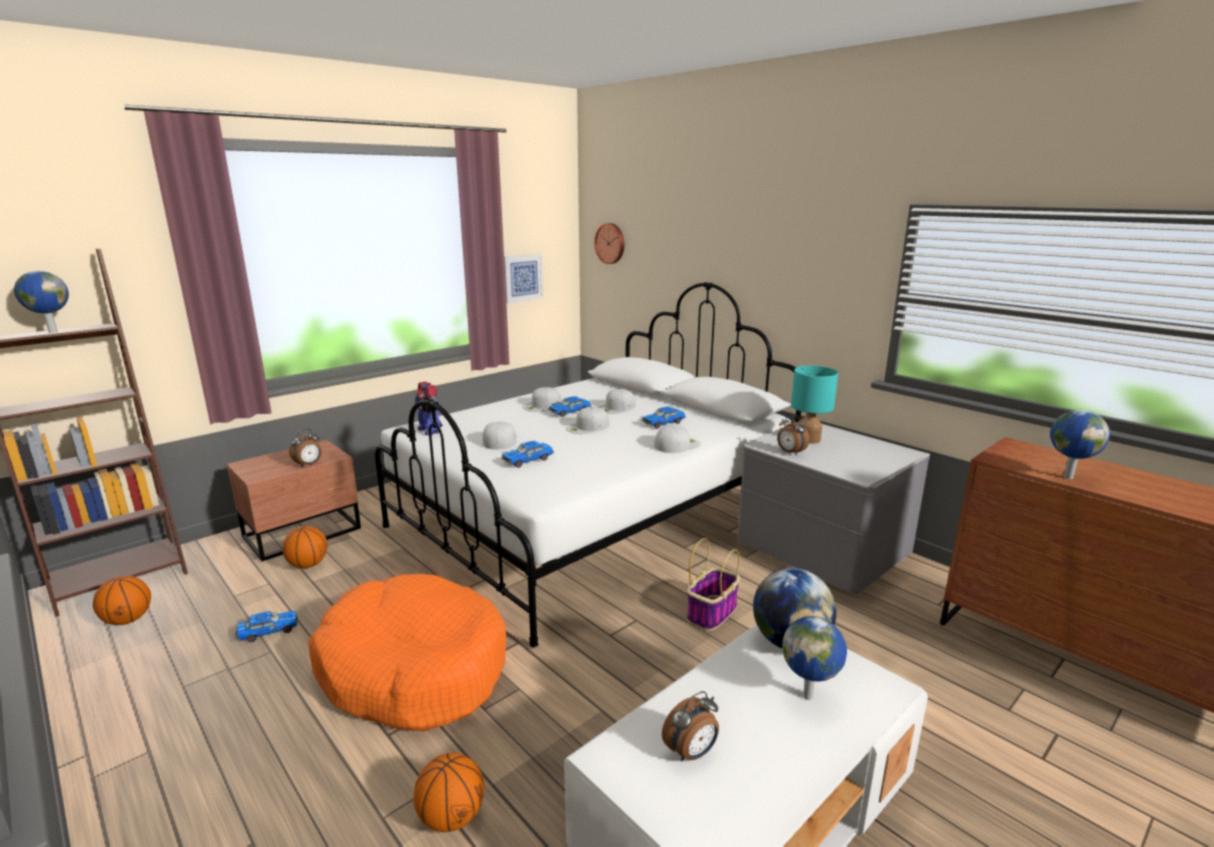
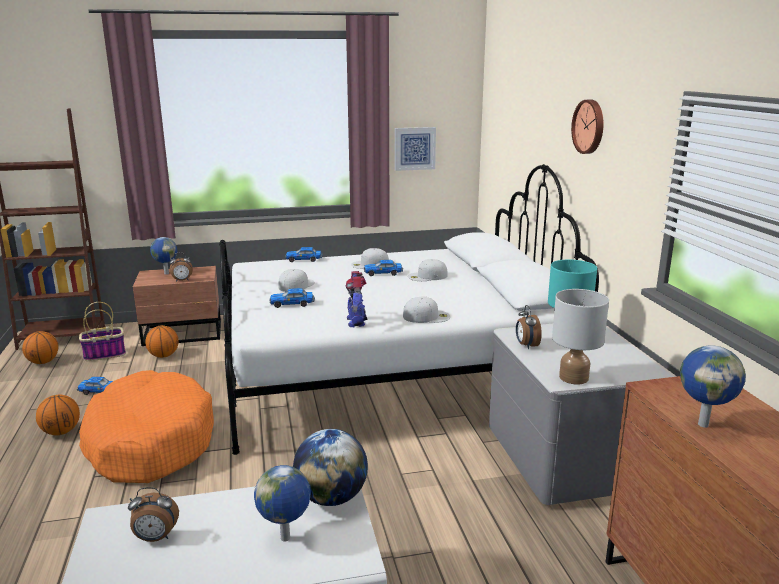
camera: 30 degrees right, 0 degrees up
(52, 332) = (36, 162): globe -> globe (166, 273)
(430, 430) = (261, 269): toy robot -> toy robot (356, 322)
(452, 817) = (72, 538): basketball -> basketball (61, 432)
(587, 427) = (377, 288): white cap -> none
(610, 243) = (497, 120): wall clock -> wall clock (589, 126)
(664, 423) = (446, 296): toy car -> toy car (304, 259)
(712, 612) = (396, 476): basket -> basket (105, 354)
(865, 471) = (574, 378): none -> grey table lamp

